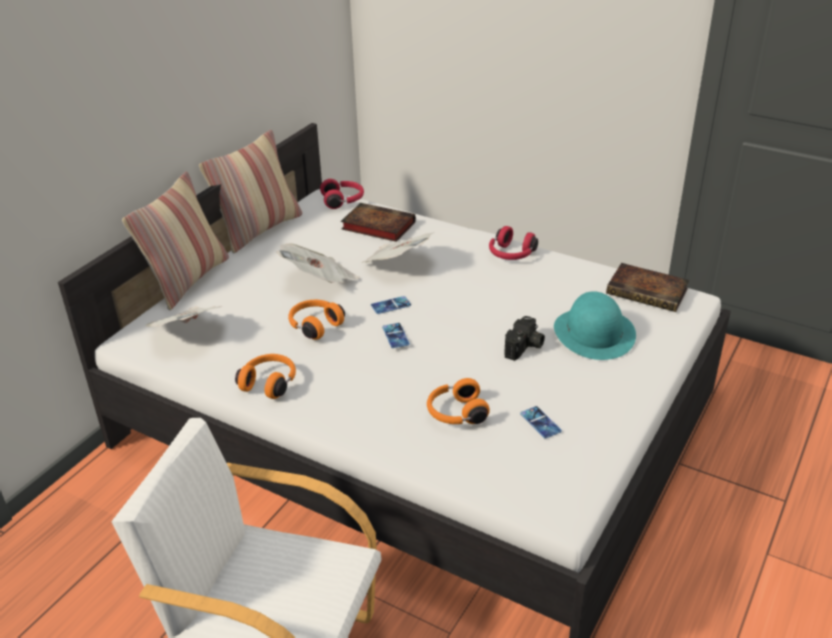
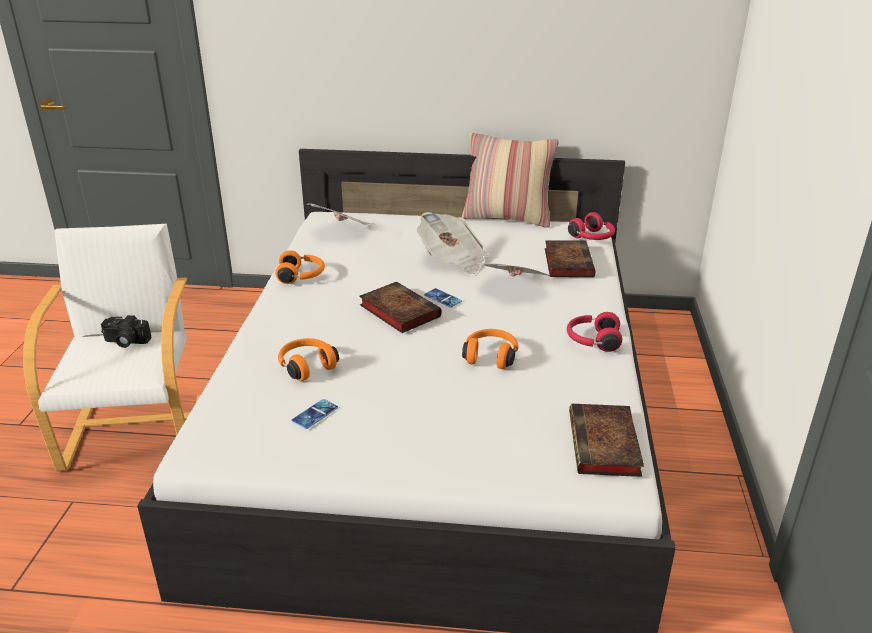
camera: 65 degrees right, 5 degrees down
(187, 280) = (411, 213): pillow -> none
(315, 325) = (385, 273): orange headphones -> orange headphones (491, 356)
(395, 336) = (397, 311): phone -> book
(525, 348) = (429, 382): camera -> camera (125, 342)
(594, 333) = (487, 420): turquoise hat -> none

